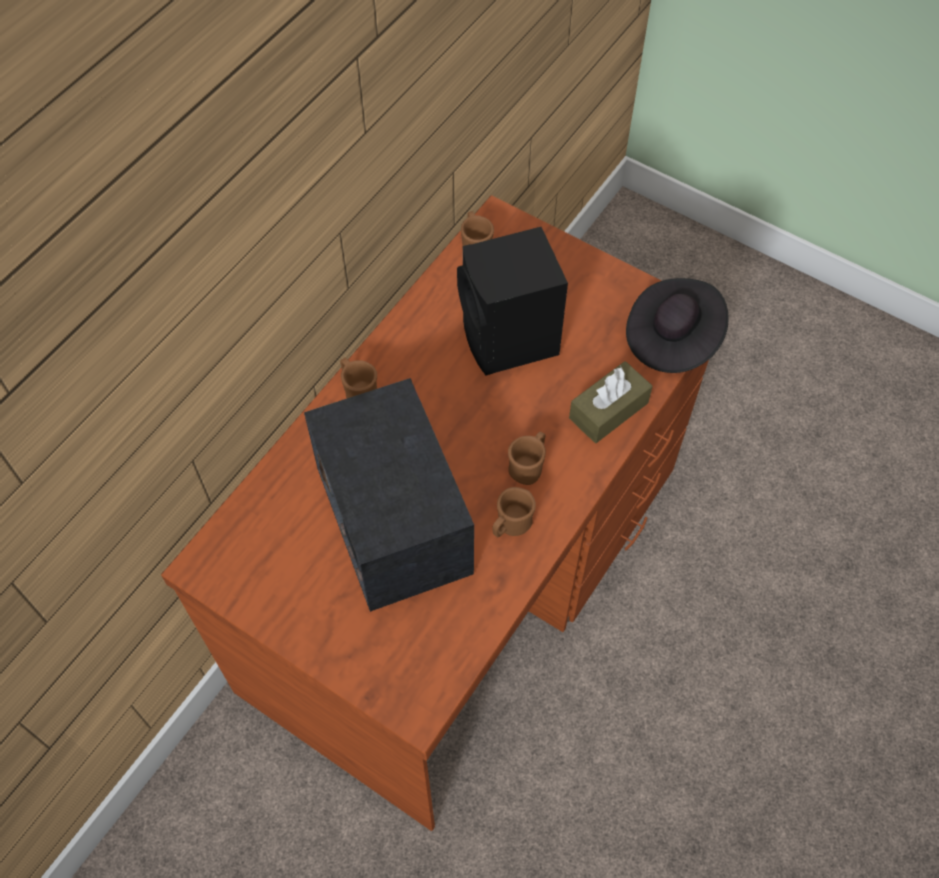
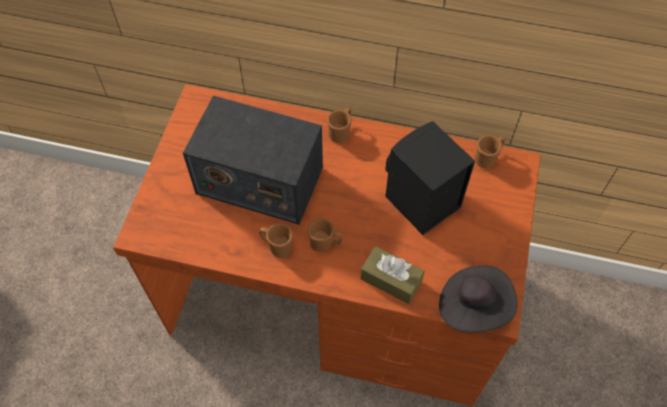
camera: 70 degrees right, 0 degrees up
(392, 518) = (259, 180): radio -> radio turned 120 degrees counterclockwise

